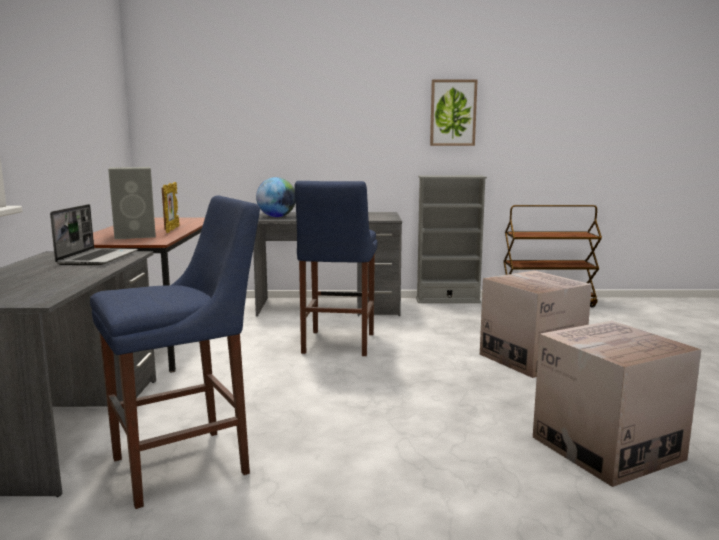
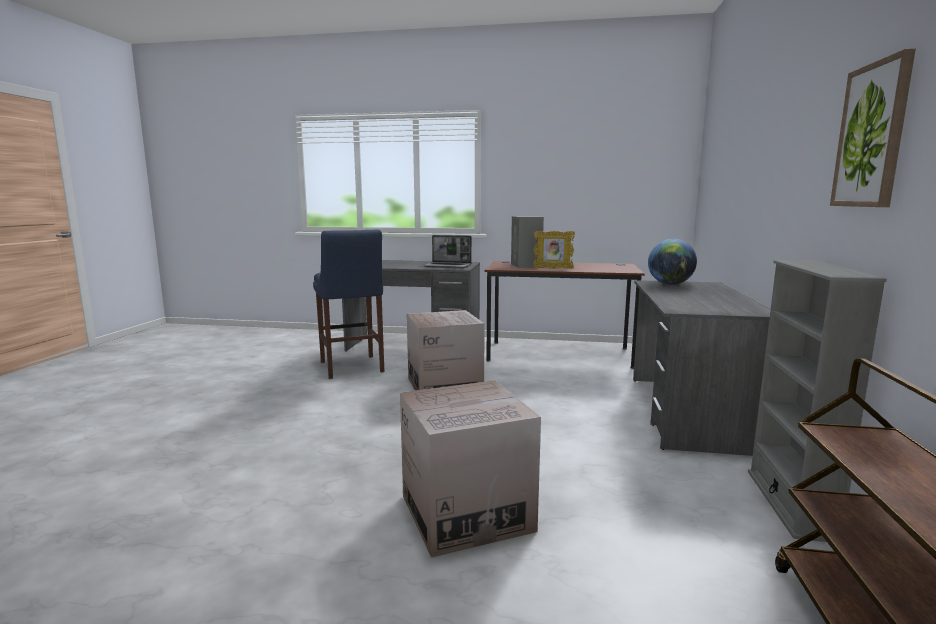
camera: 100 degrees right, 0 degrees up
(337, 345) = (539, 408): blue stool -> none
(606, 448) = (228, 491): cardboard box -> cardboard box (444, 385)

